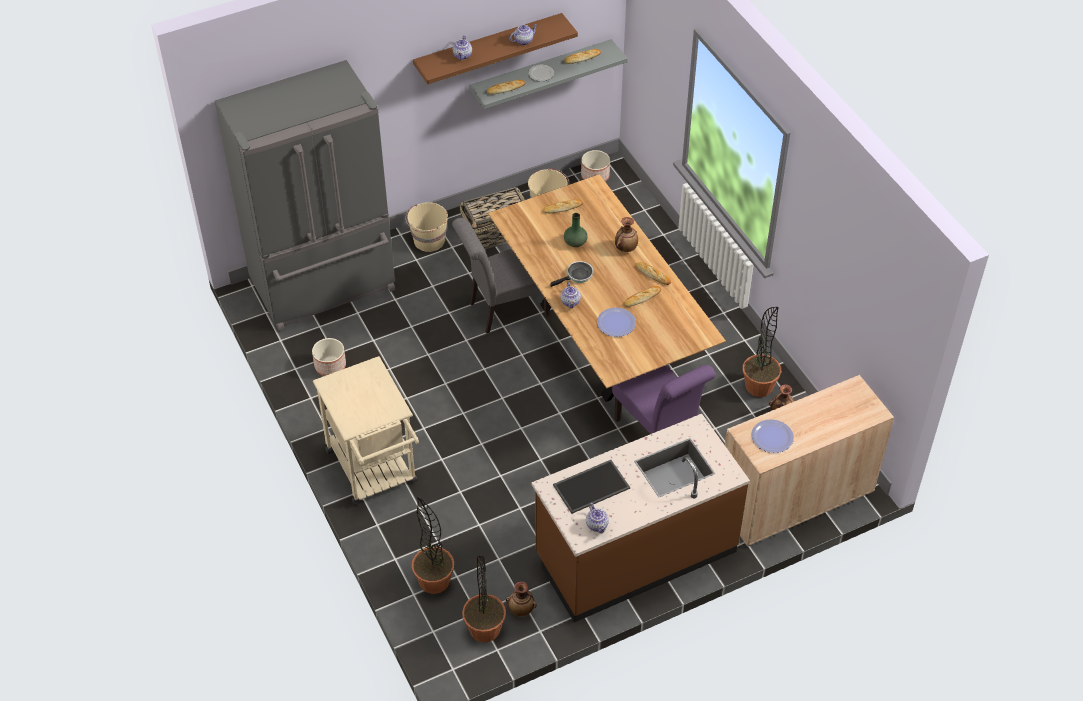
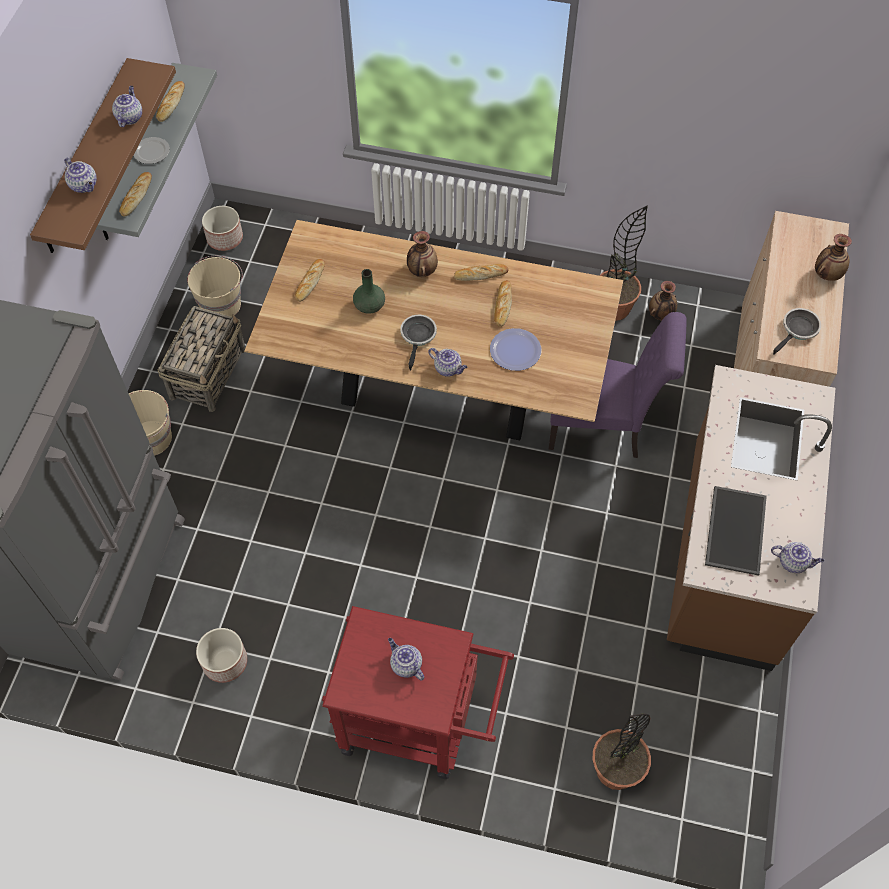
camera: 50 degrees left, 10 degrees up
(366, 398) = (405, 665): none -> teapot
(375, 472) = (418, 724): beige cart -> red cart
(484, 629) = (717, 763): potted plant -> none
(503, 310) = (315, 440): grey chair -> none
(521, 609) = (719, 709): vase -> vase (827, 274)
(772, 437) = (798, 330): plate -> frying pan

